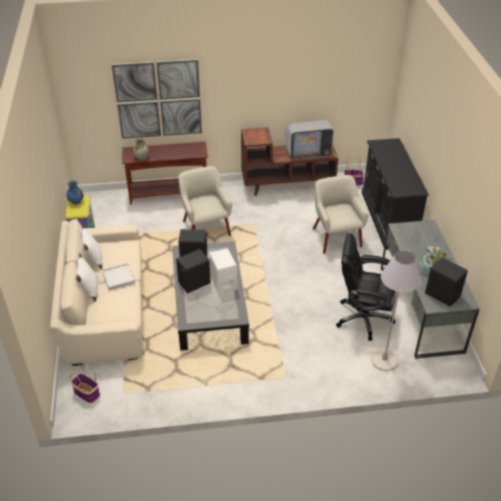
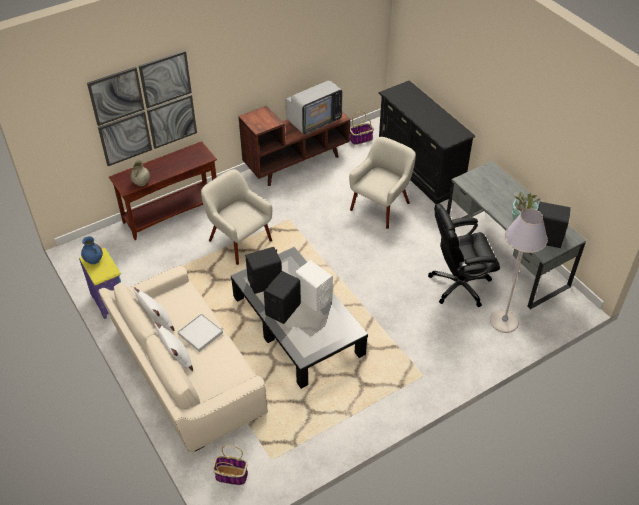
camera: 25 degrees left, 5 degrees up
(336, 237) = (381, 206): beige armchair -> beige armchair turned 75 degrees clockwise

